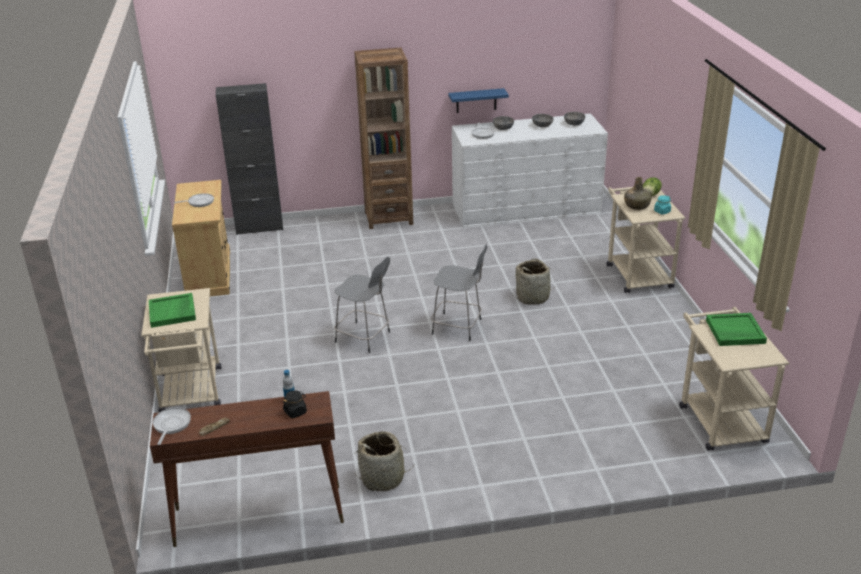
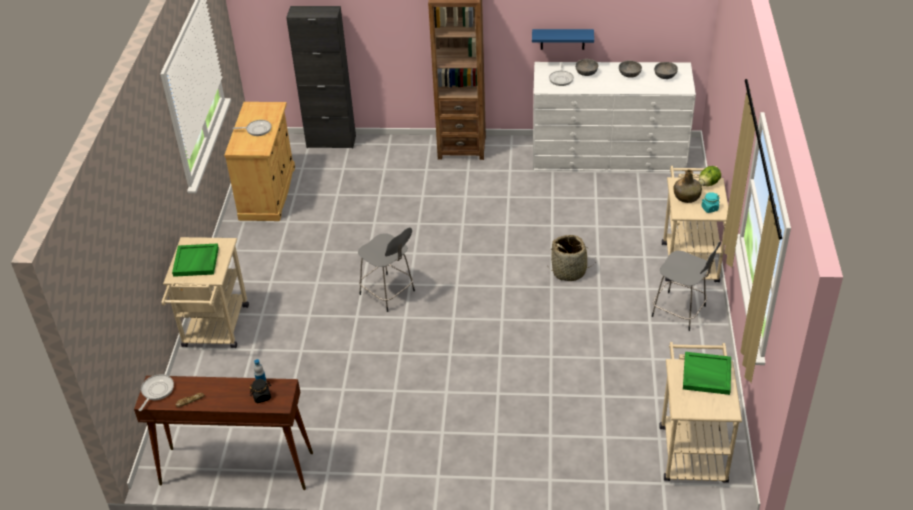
camera: 15 degrees right, 10 degrees up
(383, 478) = (353, 452): basket -> none
(458, 327) = (482, 296): grey stool -> grey stool (680, 312)

